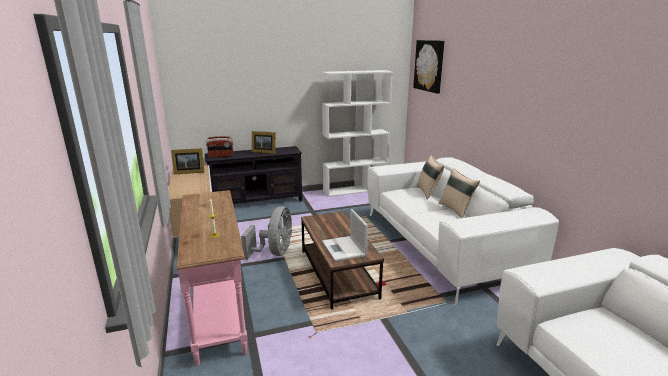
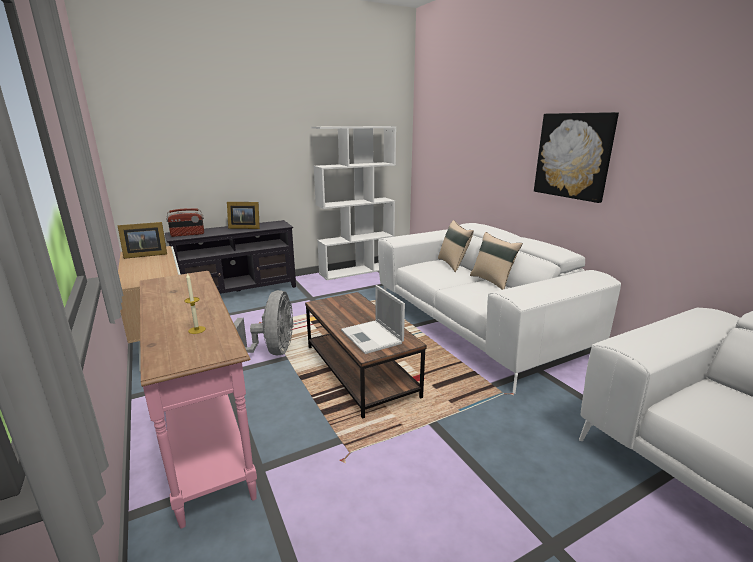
camera: 10 degrees left, 0 degrees up
(429, 66) = (438, 119): picture -> picture (573, 156)

